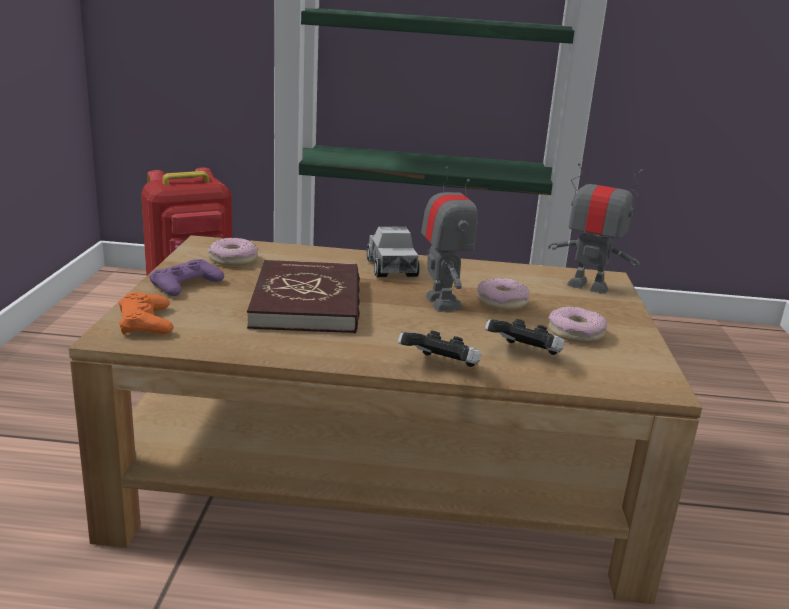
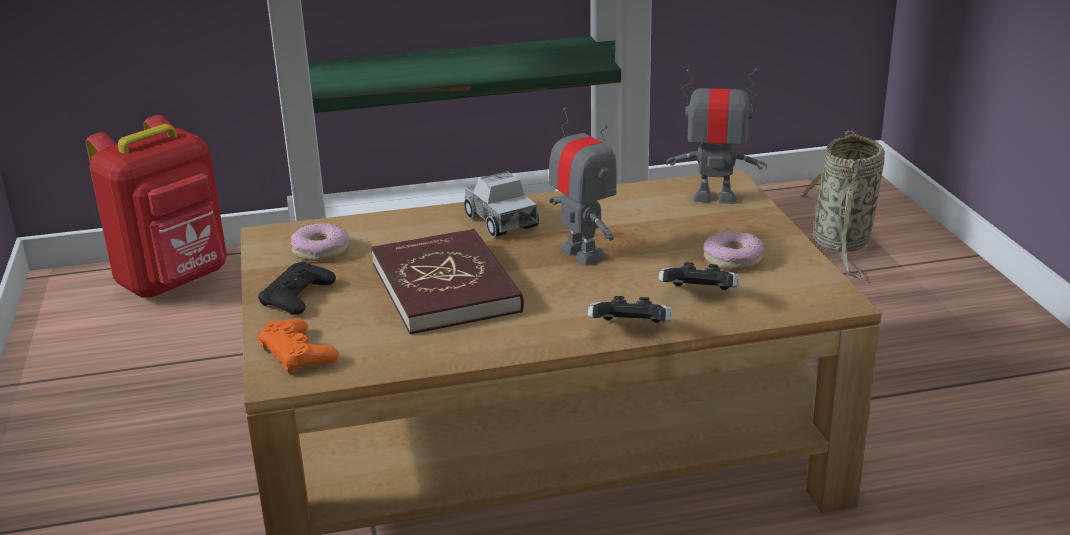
camera: 15 degrees left, 5 degrees up
(186, 285) = (298, 296): purple game controller -> black game controller
(502, 302) = (641, 239): donut -> none
(727, 374) = (842, 245): none -> basket

